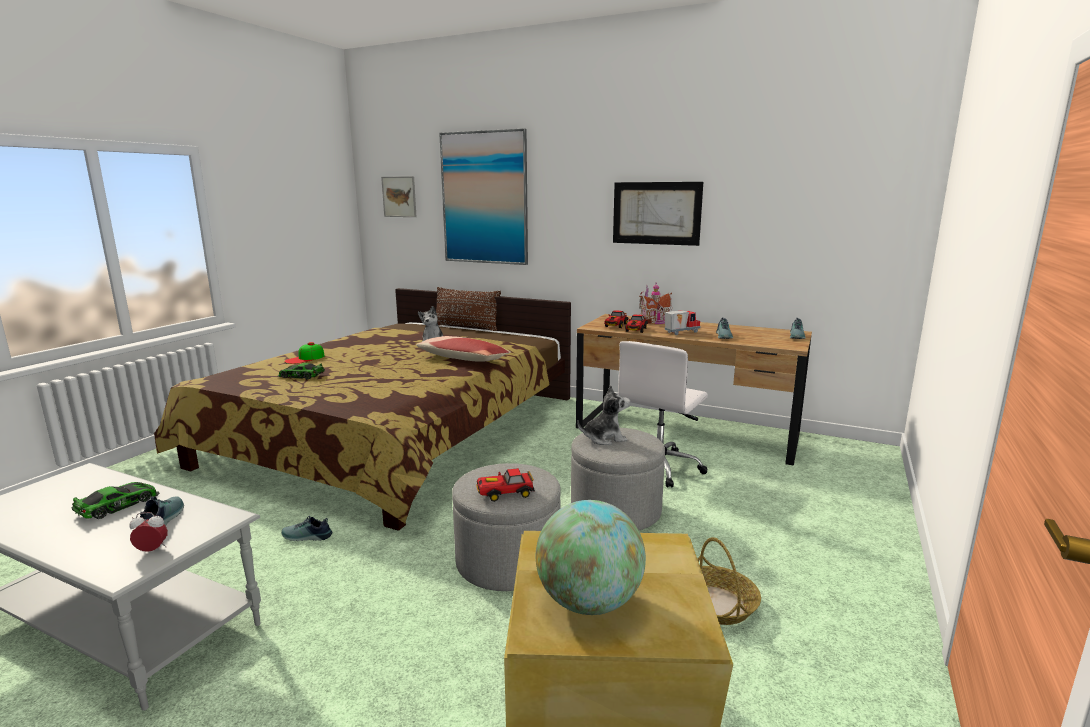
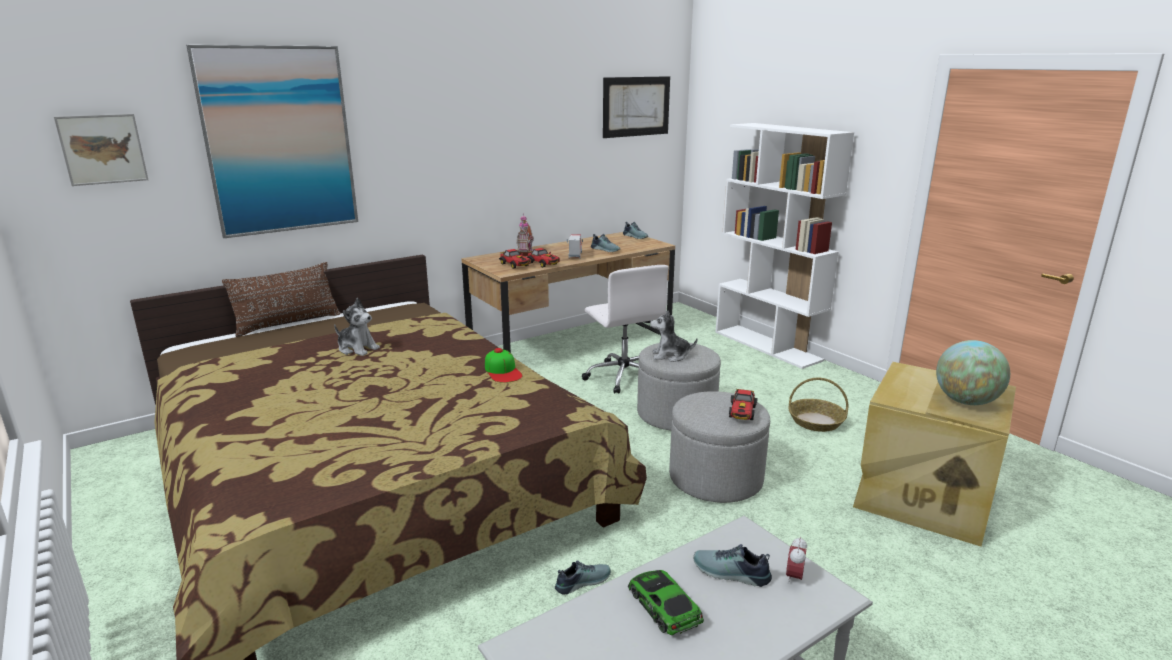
camera: 60 degrees left, 5 degrees up
(301, 375) = (367, 438): toy car -> none
(305, 358) = (278, 428): cap -> cap (503, 371)
(306, 537) = (582, 581): shoe -> shoe turned 150 degrees counterclockwise
(462, 359) = (446, 347): pillow -> none
(604, 438) = (670, 356): plush toy -> plush toy turned 105 degrees counterclockwise
(656, 213) = (499, 143): picture -> picture (636, 106)
(887, 526) = (768, 346): none -> white bookcase

